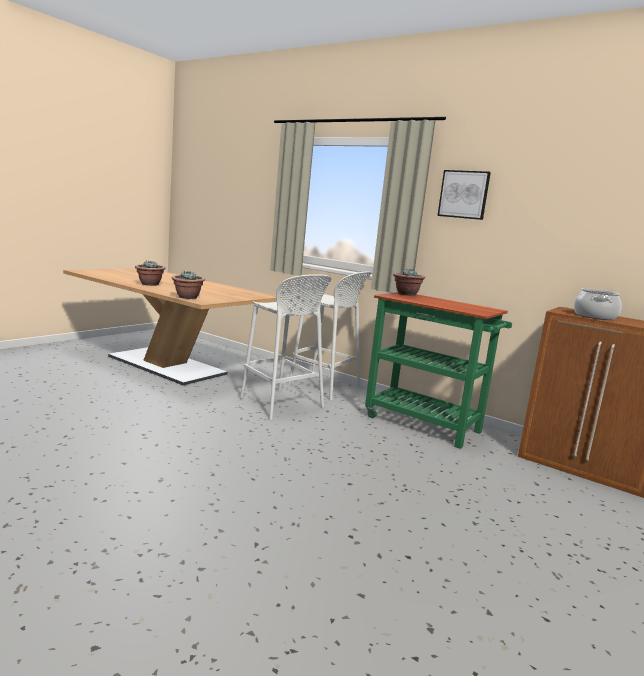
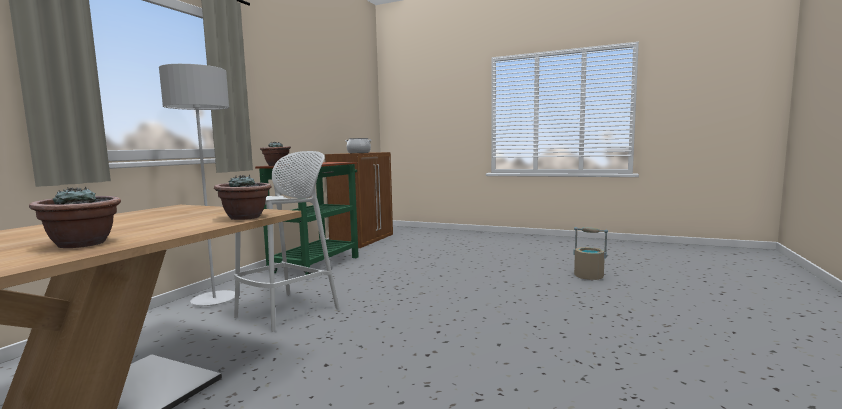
camera: 100 degrees left, 5 degrees down
(269, 631) = (589, 276): none -> beige bucket
(324, 387) = (214, 300): white stool -> grey floor lamp
(464, 194) = (261, 75): picture -> none

